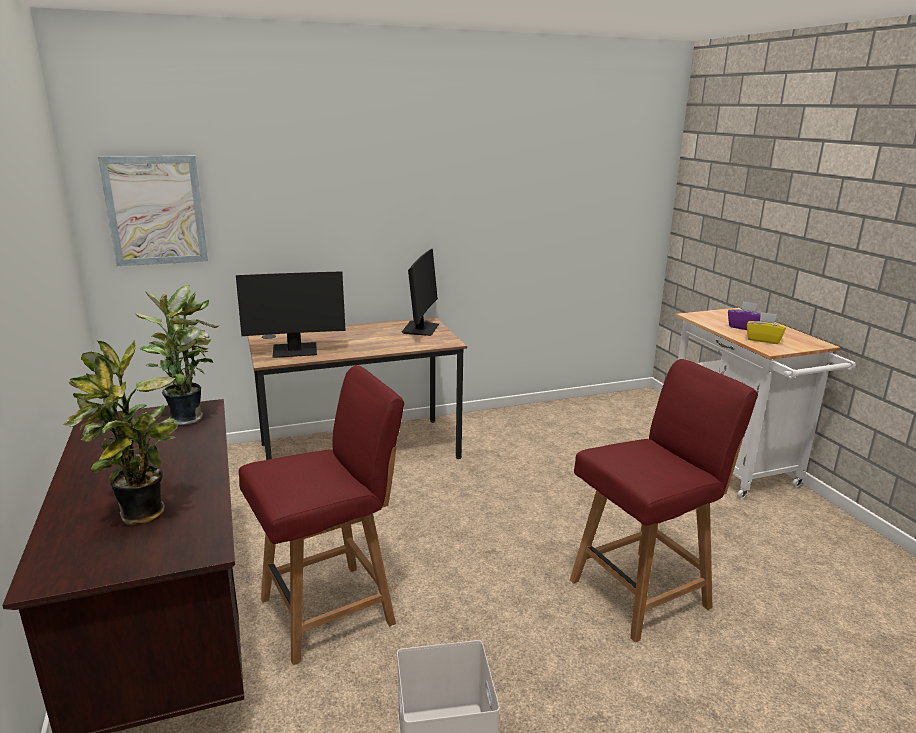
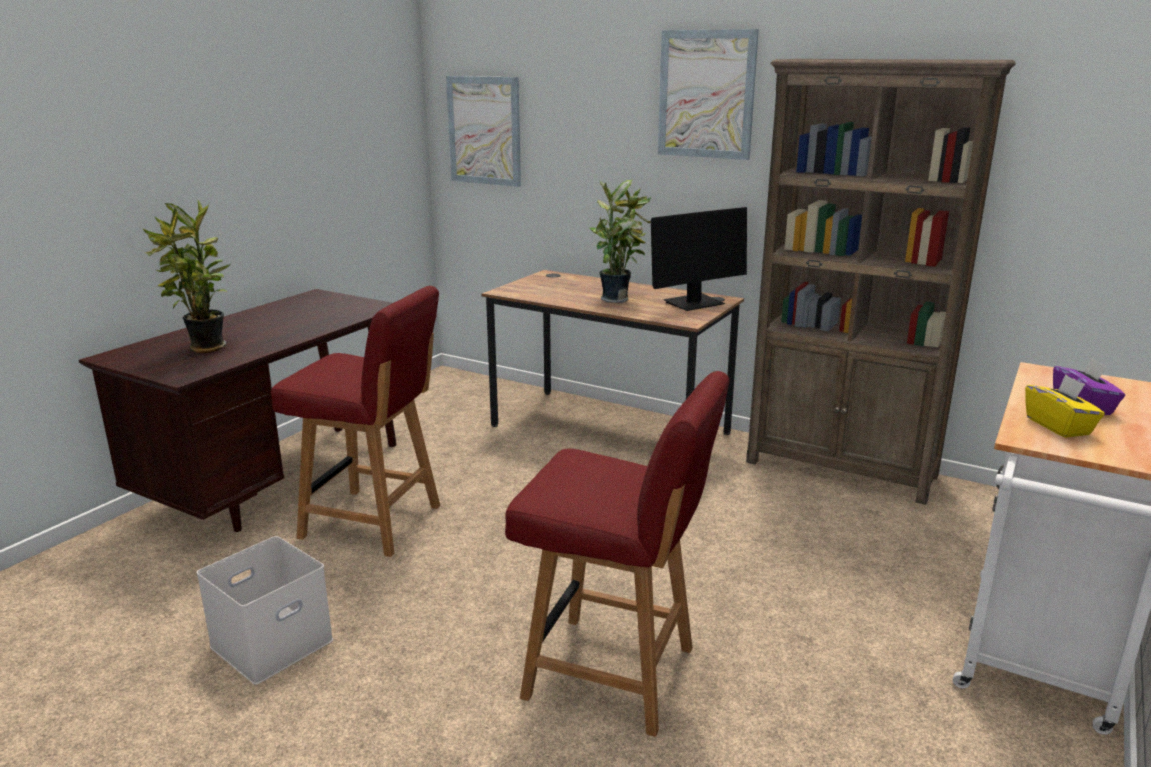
camera: 50 degrees right, 0 degrees up
(188, 417) = (359, 308): potted plant -> potted plant (617, 299)
(295, 351) = (540, 290): monitor -> none
(390, 164) = (706, 94): none -> picture
(523, 416) = (842, 469): none -> brown bookcase

